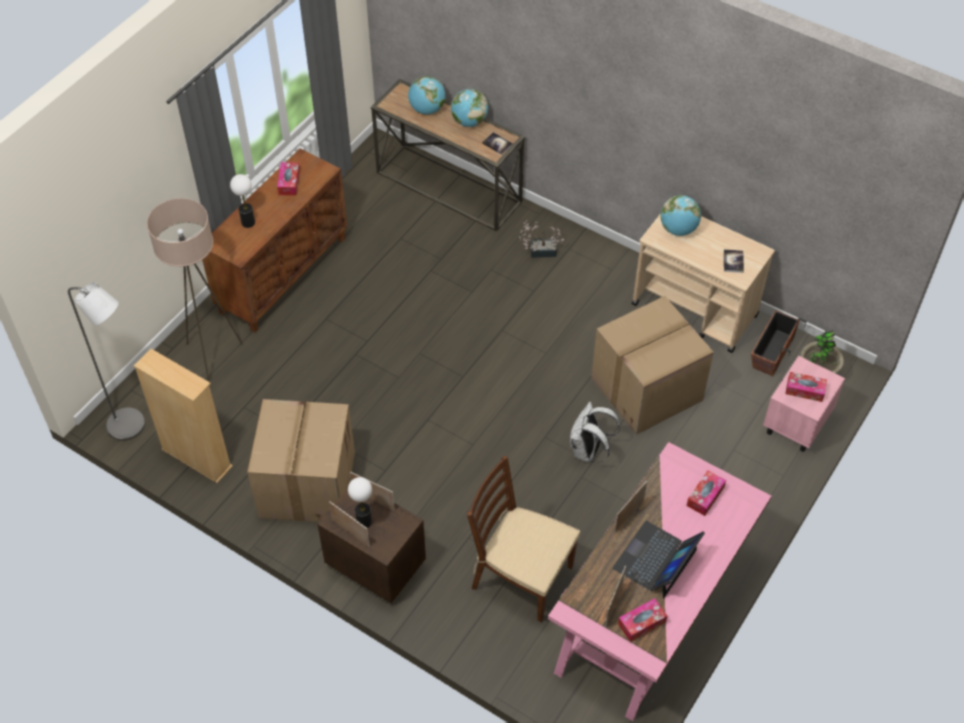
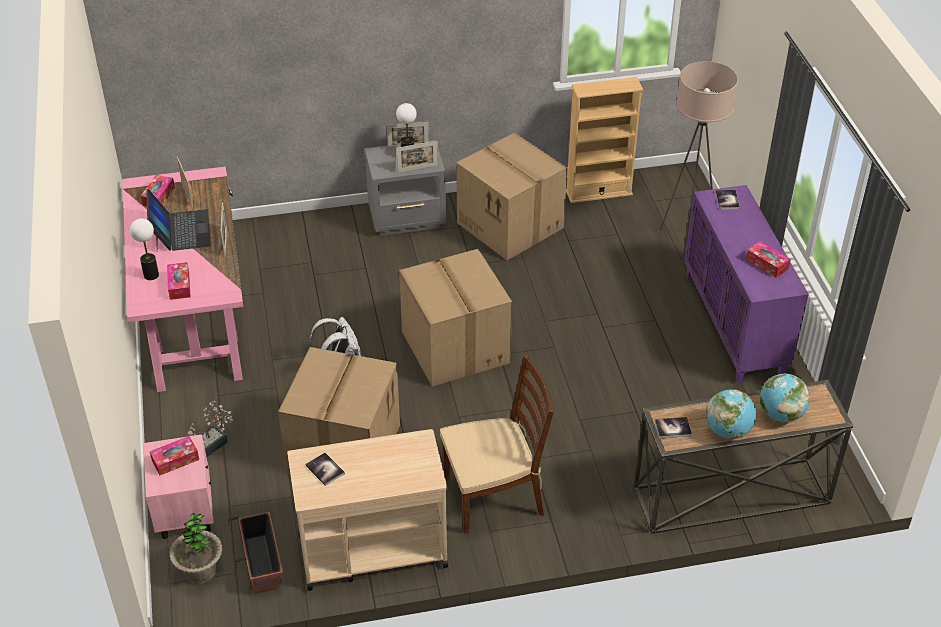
camera: 135 degrees right, 10 degrees down
(132, 427) = (663, 180): grey floor lamp -> none
(232, 243) = (727, 200): none -> book
(248, 222) = (742, 219): table lamp -> table lamp (151, 275)
(283, 274) = (735, 325): brown cabinet -> purple cabinet
(375, 563) = (408, 218): brown nightstand -> grey nightstand
(486, 408) = (453, 346): none -> cardboard box
(521, 576) = (303, 271): brown chair -> brown chair (494, 495)
(539, 250) = (573, 498): potted plant -> potted plant (213, 443)
(678, 229) = (408, 464): globe -> none

